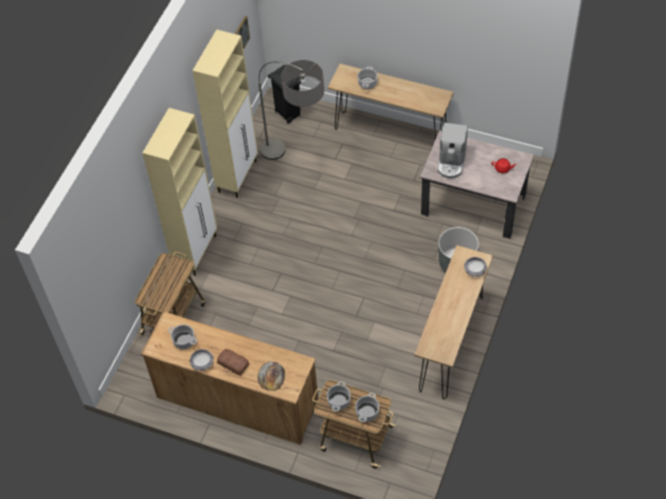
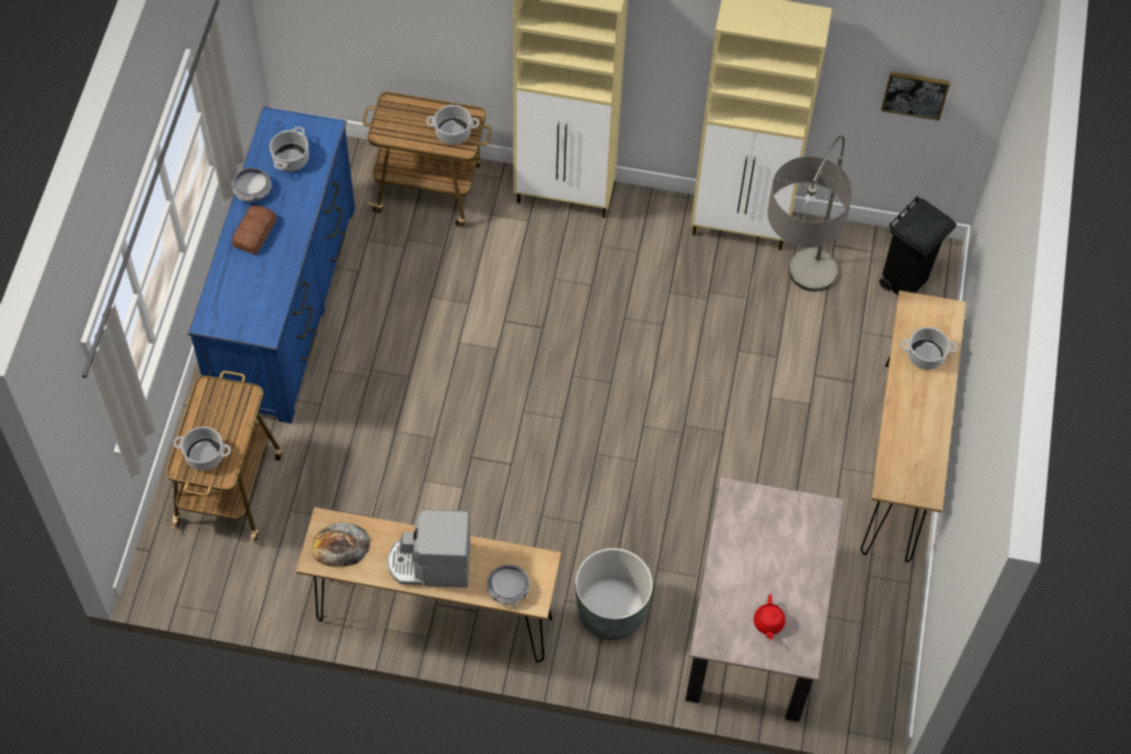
camera: 75 degrees right, 5 degrees up
(237, 400) = (284, 305): brown dresser -> blue dresser
(271, 376) = (236, 290): bread -> bread (340, 545)
(339, 401) = (222, 410): cooking pot -> cooking pot (452, 133)
(451, 162) = (766, 529): coffee machine -> coffee machine (430, 564)

